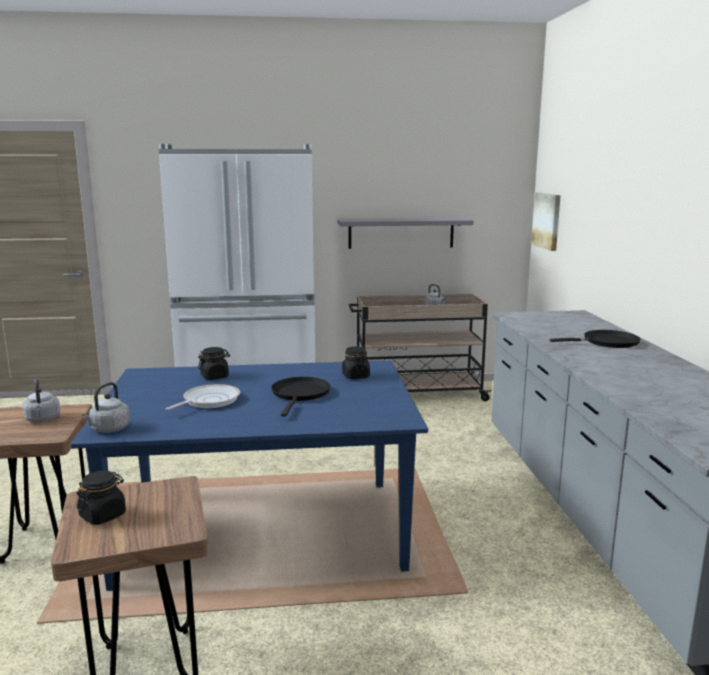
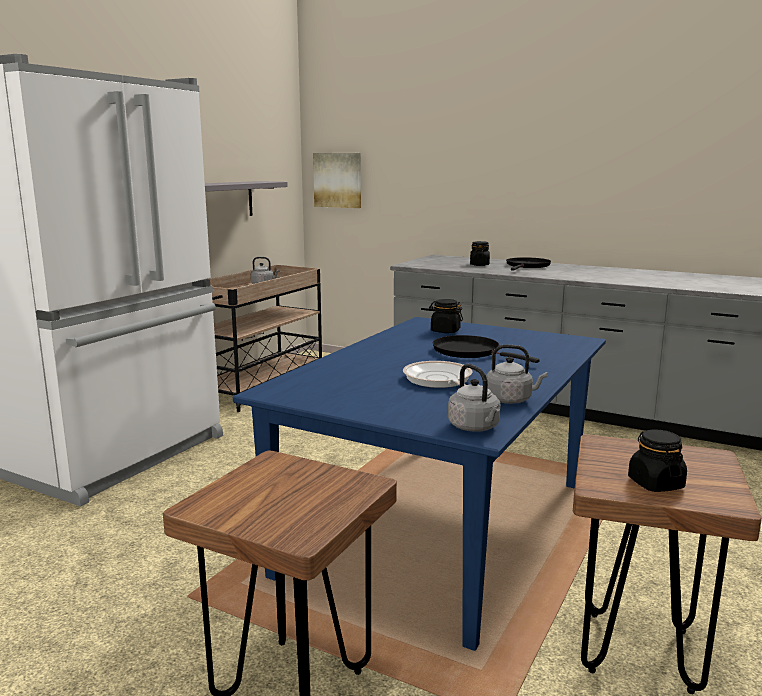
camera: 55 degrees left, 0 degrees up
(42, 419) = (286, 483): grey kettle -> grey kettle (511, 400)
(215, 376) = (354, 367): black jar -> black jar (479, 265)

